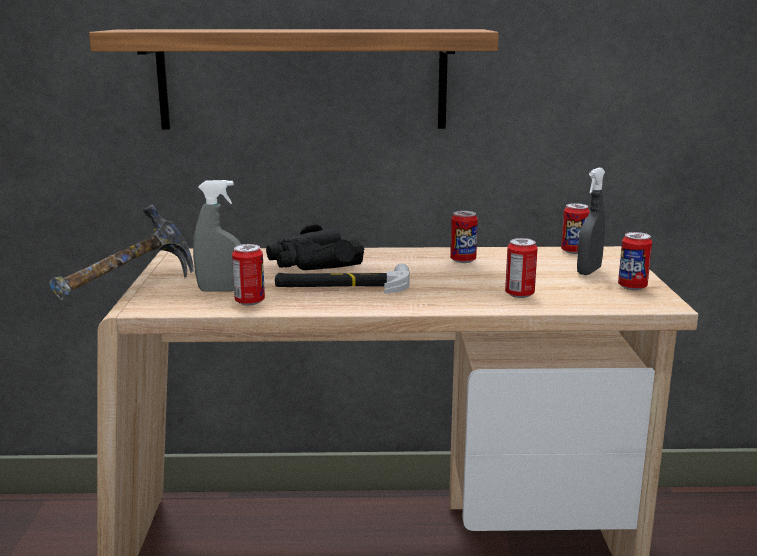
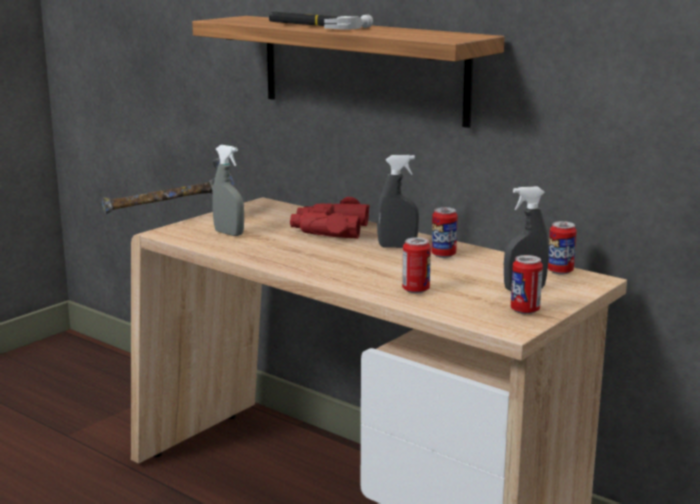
camera: 40 degrees right, 0 degrees up
(249, 301) = (228, 245): can -> none
(312, 263) = (329, 229): black binoculars -> red binoculars
(342, 286) = (309, 250): hammer -> hammer (314, 26)
(409, 263) = (397, 246): none -> grey spray bottle

